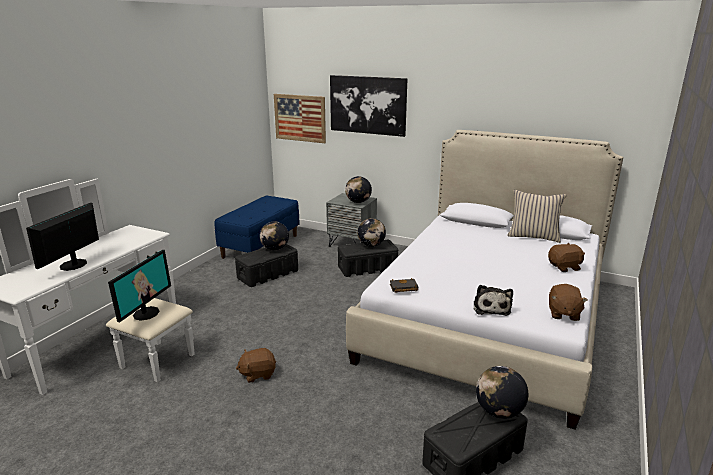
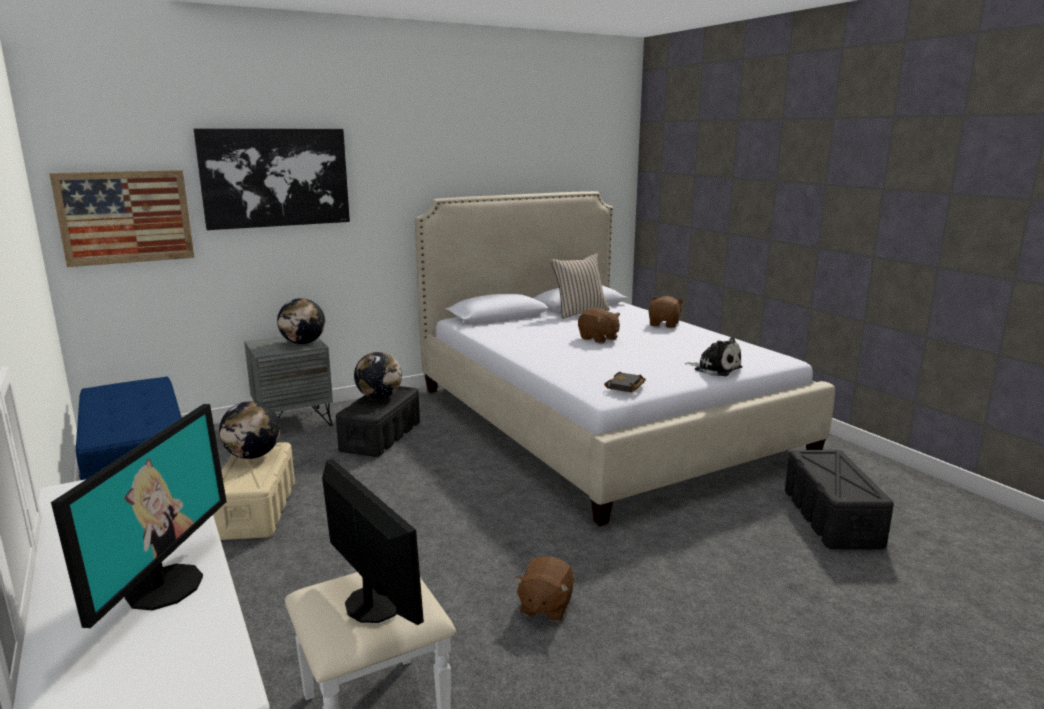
camera: 55 degrees left, 5 degrees down
(73, 265) = (163, 586): monitor -> monitor turned 135 degrees counterclockwise
(268, 274) = (256, 509): black storage box -> beige storage box
(498, 411) = (824, 457): globe -> none
(563, 313) = (755, 351): brown plush toy -> brown plush toy (598, 339)

